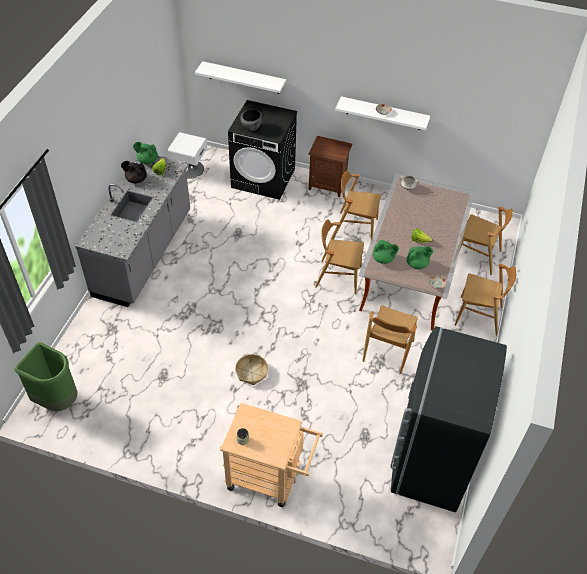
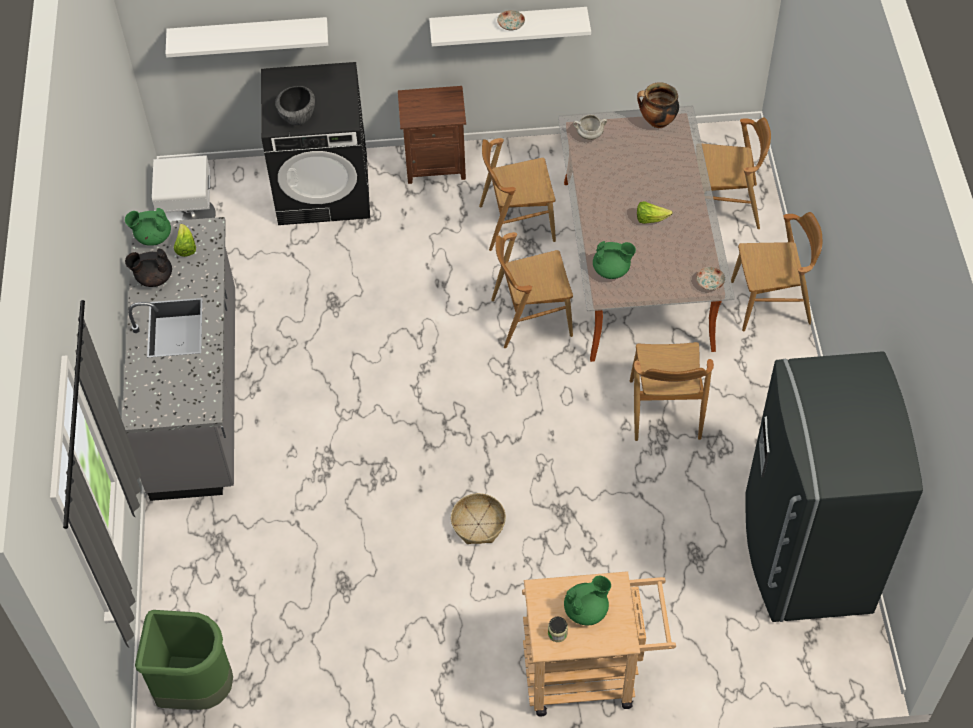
camera: 20 degrees left, 5 degrees up
(417, 264) = (666, 260): green teapot -> green teapot (586, 610)
(449, 193) = (657, 122): none -> cooking pot

